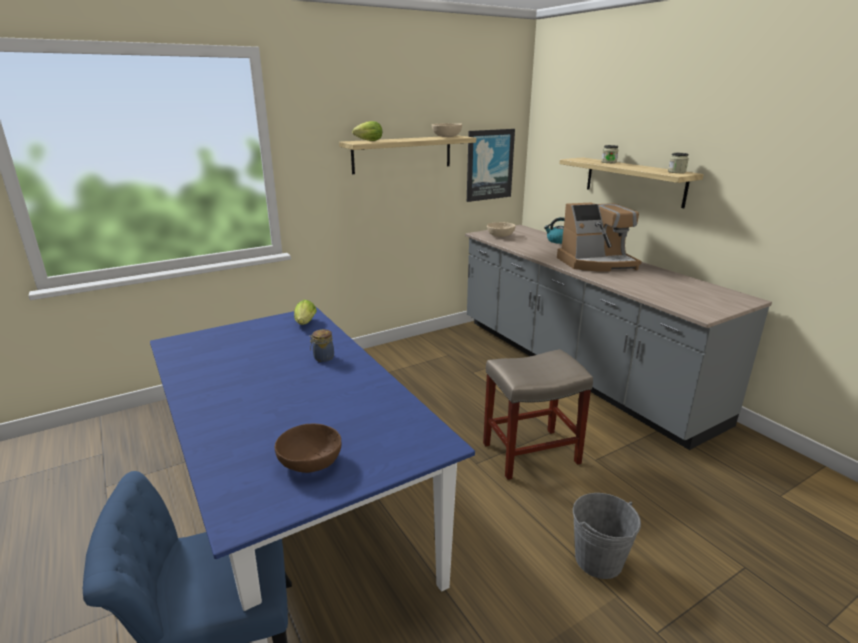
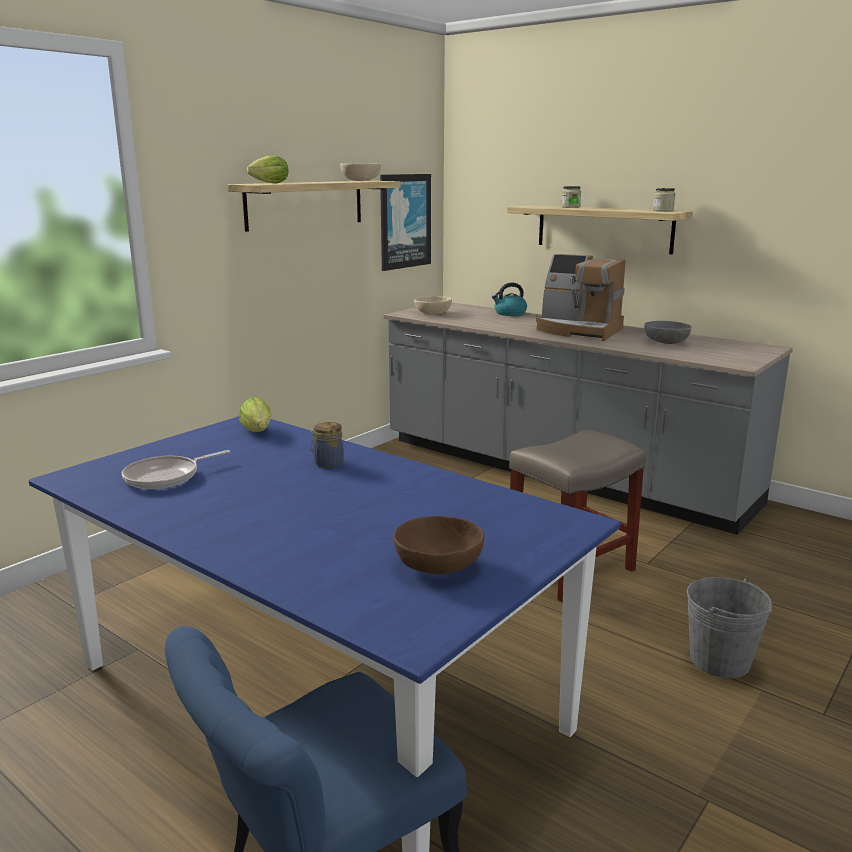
camera: 20 degrees left, 5 degrees down
(220, 352) = (166, 477): none -> frying pan
(596, 263) = (579, 330): coffee machine -> coffee machine turned 60 degrees clockwise
(658, 283) = (666, 342): none -> grey bowl

